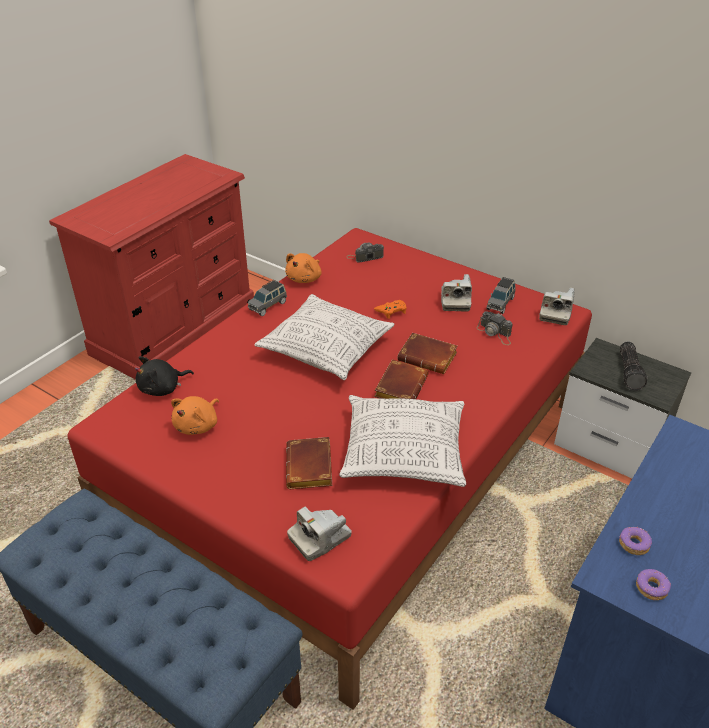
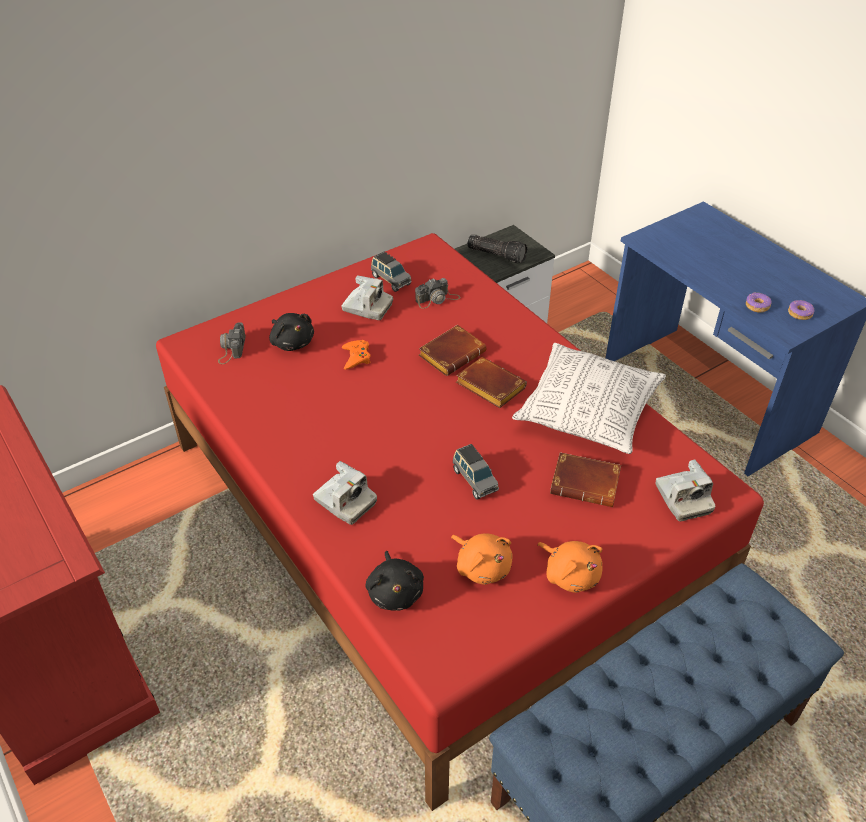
camera: 70 degrees left, 5 degrees up
(268, 306) = (279, 457): grey toy car -> grey toy car (474, 480)
(305, 278) = (242, 410): orange plush toy -> orange plush toy (570, 574)
(327, 349) = (397, 425): pillow -> none
(389, 278) = (292, 342): none -> black plush toy
(555, 313) = (427, 253): camera -> camera (345, 502)

